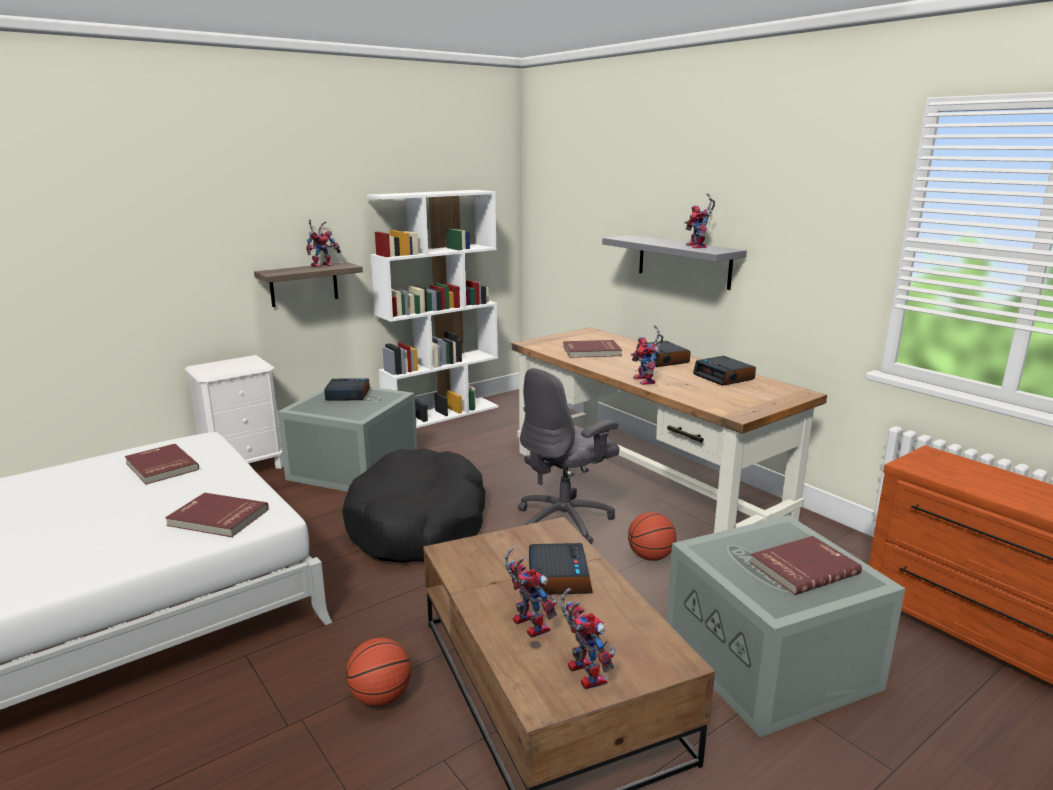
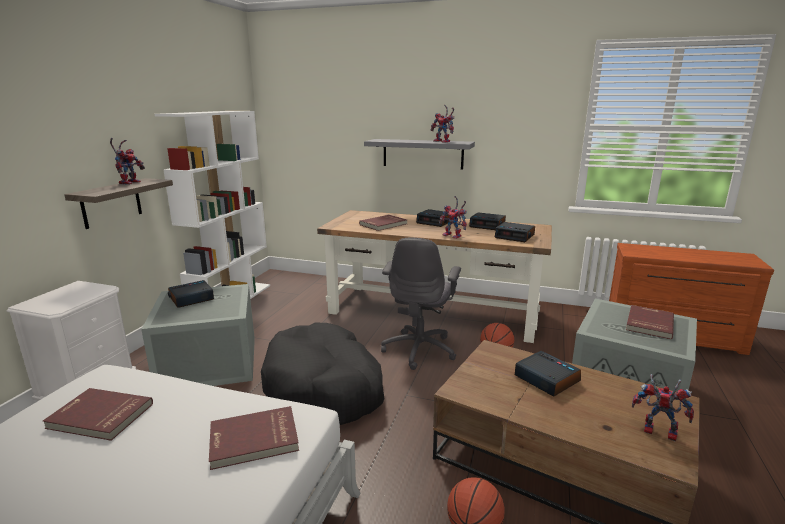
camera: 35 degrees left, 0 degrees up
(526, 624) = (582, 417): toy robot -> none
(729, 398) = (515, 236): none -> alarm clock

